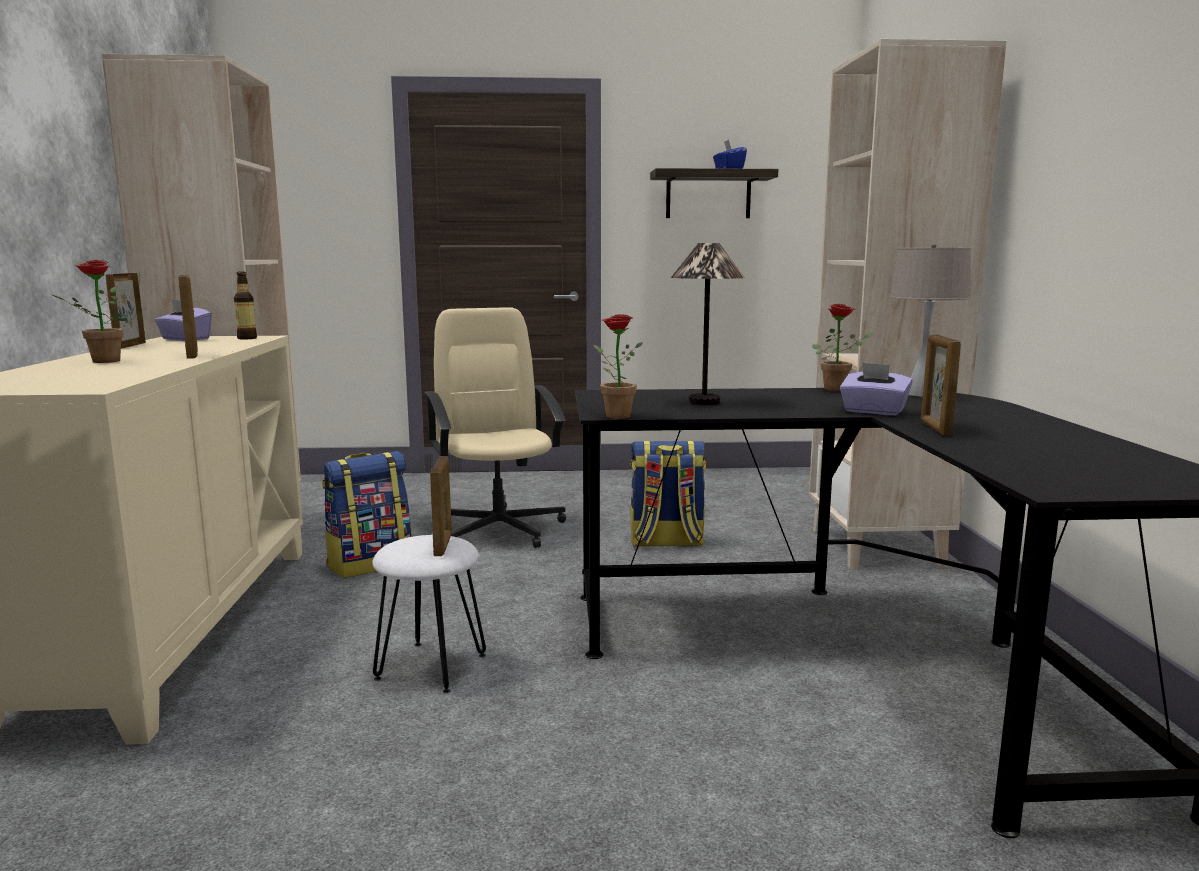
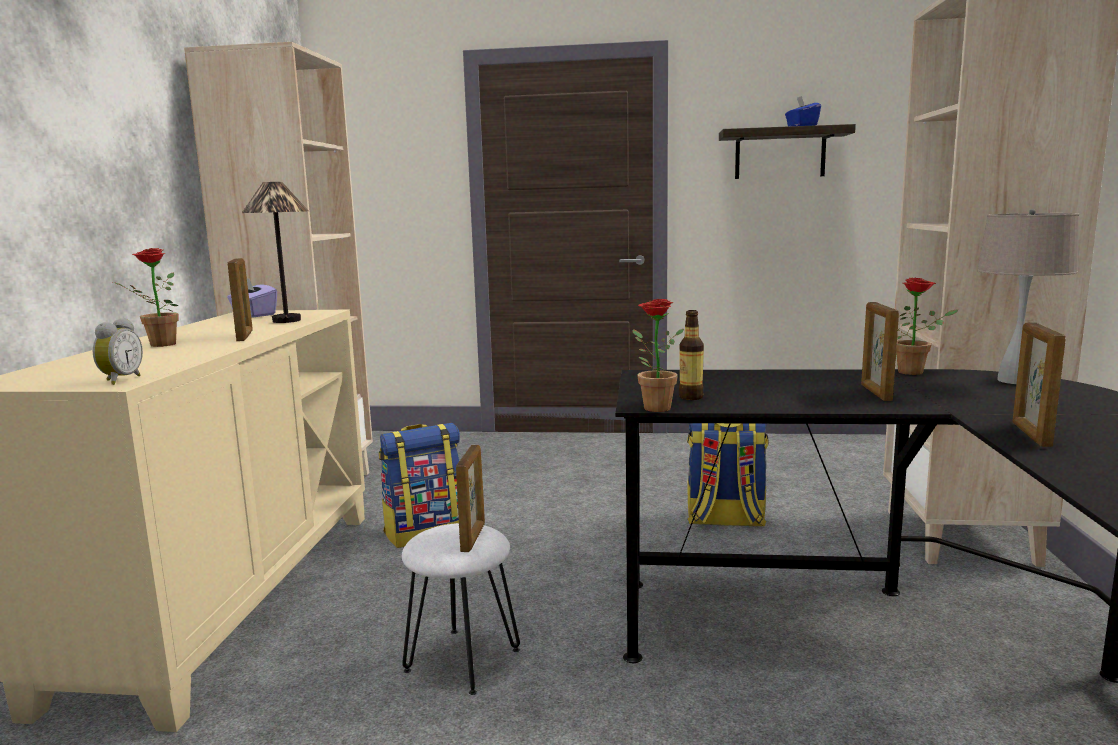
camera: 10 degrees right, 0 degrees up
(89, 386) = (119, 380): none -> alarm clock
(129, 345) = (199, 323): picture frame -> picture frame (875, 393)
(247, 338) = (309, 313): bottle -> bottle (691, 397)
(499, 528) = (556, 497): beige office chair -> none
(704, 402) = (757, 389): table lamp -> table lamp (287, 320)
(873, 411) = (954, 406): purple tissue box -> none

